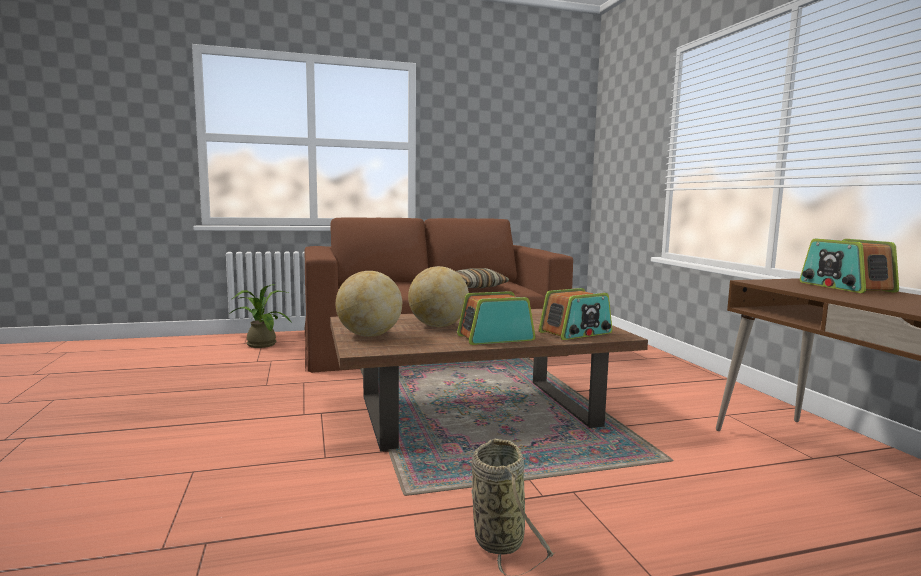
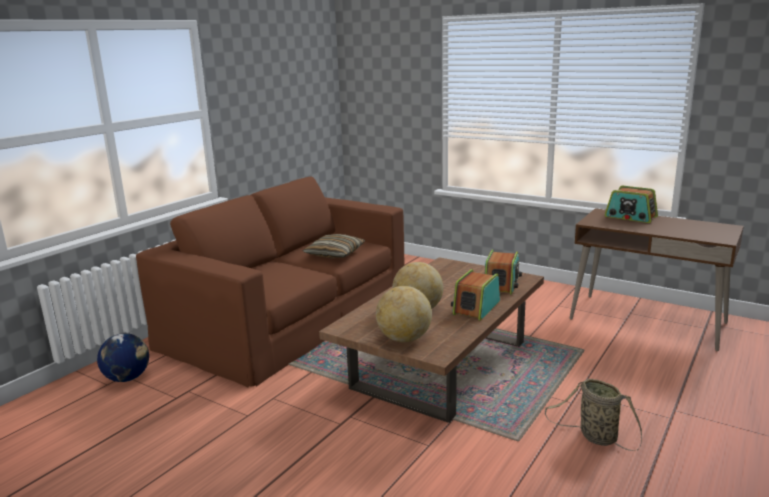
camera: 40 degrees left, 10 degrees up
(260, 344) = (127, 378): potted plant -> globe

